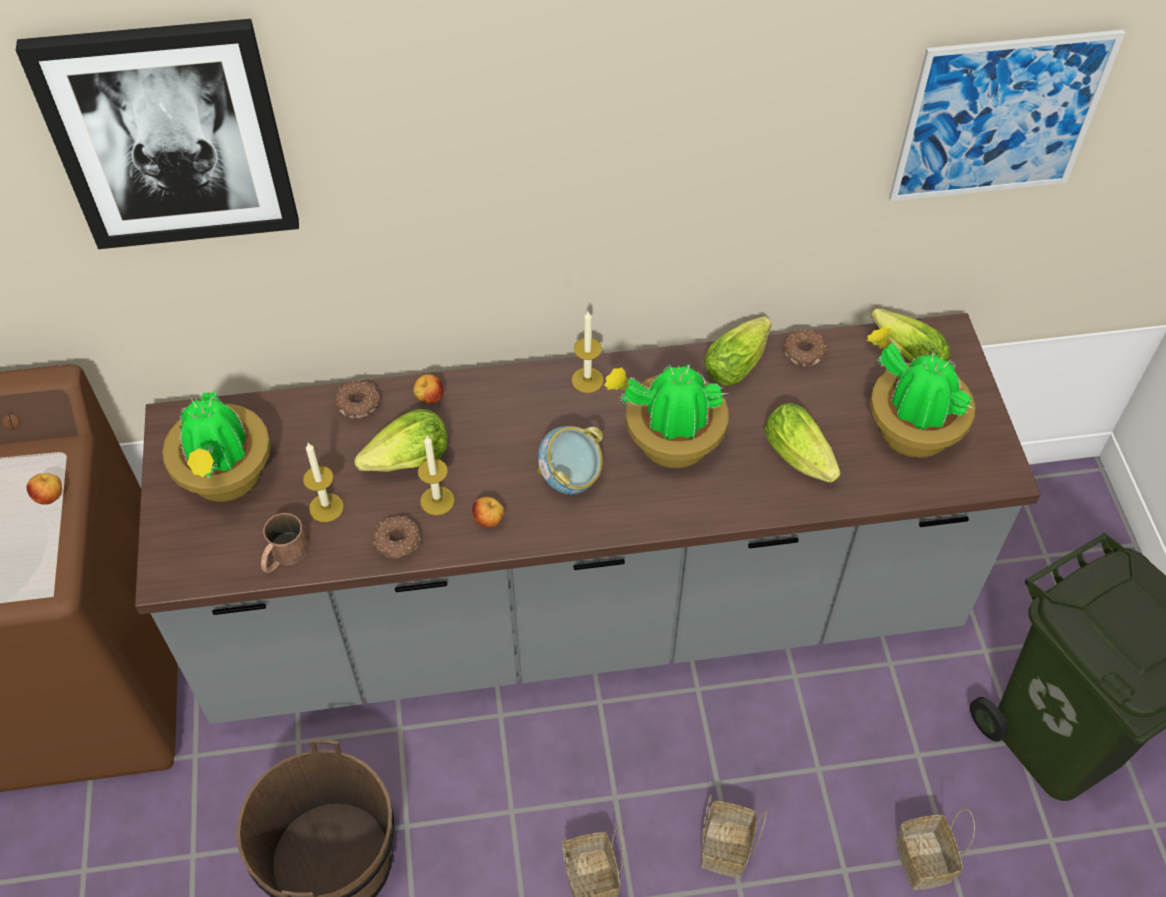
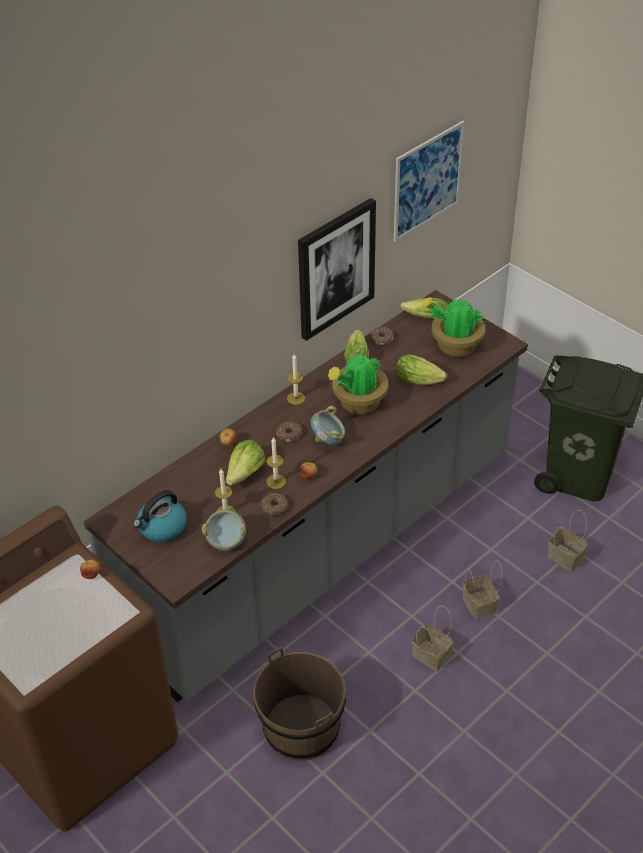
camera: 35 degrees left, 10 degrees down
(169, 136) = (100, 335): picture -> picture (335, 268)
(226, 478) = (162, 528): potted plant -> kettle
(283, 556) = (226, 543): brown mug -> bowl
(359, 403) = (195, 463): donut -> donut (289, 434)

